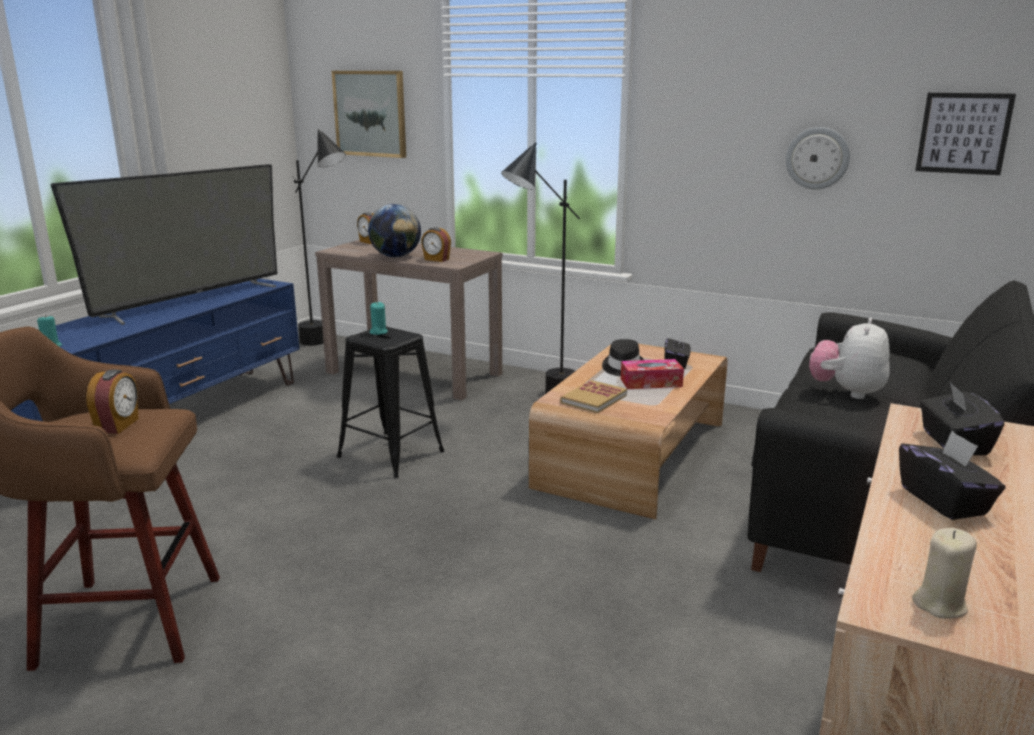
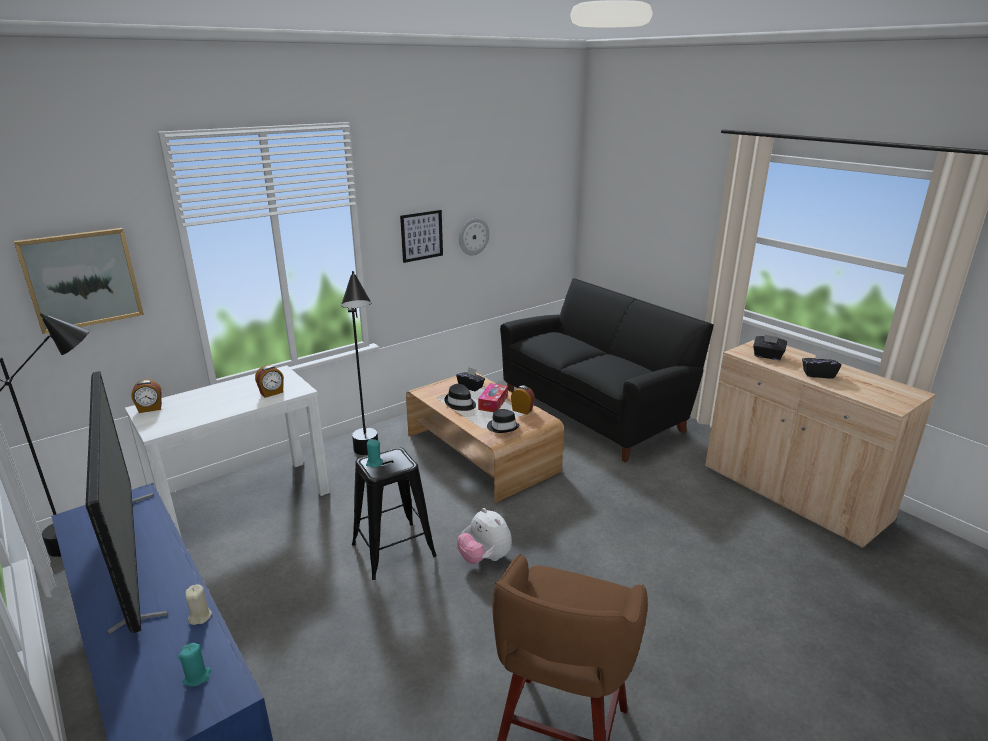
camera: 65 degrees left, 5 degrees up
(118, 425) = (573, 596): alarm clock -> alarm clock (522, 410)
(396, 256) = (233, 407): globe -> none
(414, 373) = (244, 502): brown console table -> white console table
(593, 399) = (502, 427): book -> black hat
(846, 392) = (597, 359): plush toy -> plush toy (485, 558)
(939, 604) = (890, 399): beige candle -> beige candle (200, 616)
(963, 133) = (532, 209): picture -> picture (421, 235)

